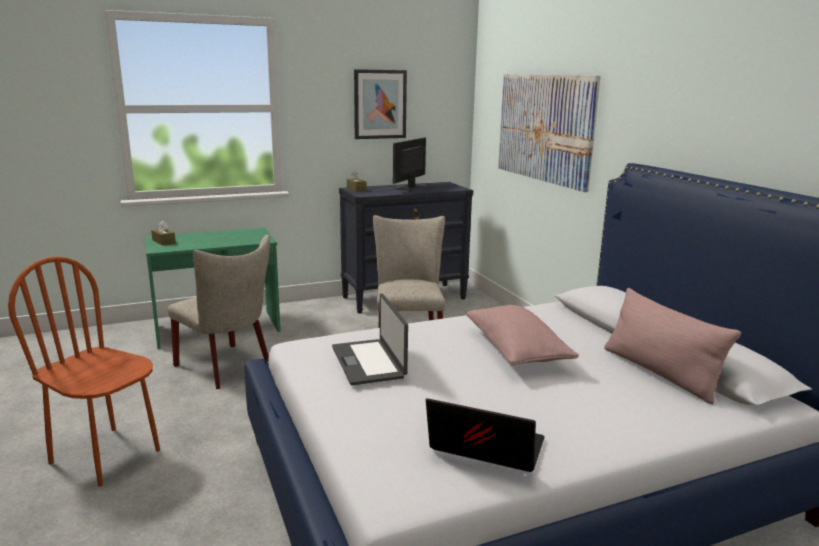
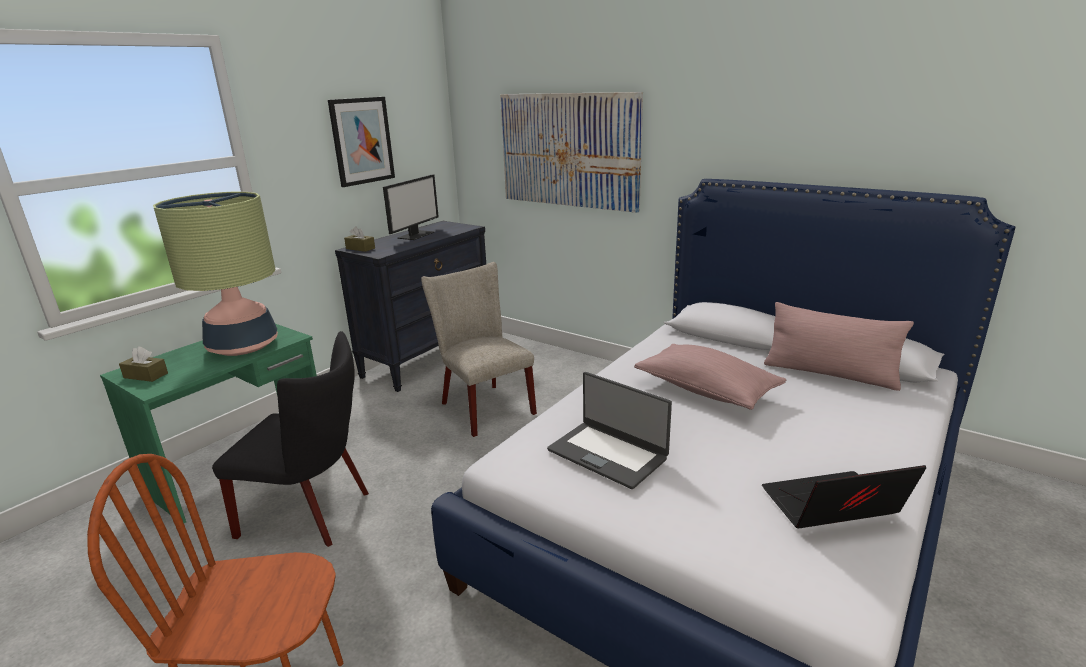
camera: 30 degrees left, 5 degrees up
(228, 368) = (313, 513): beige chair -> black chair
(231, 239) = (243, 346): none -> table lamp
(410, 187) = (415, 235): monitor -> monitor turned 150 degrees counterclockwise

